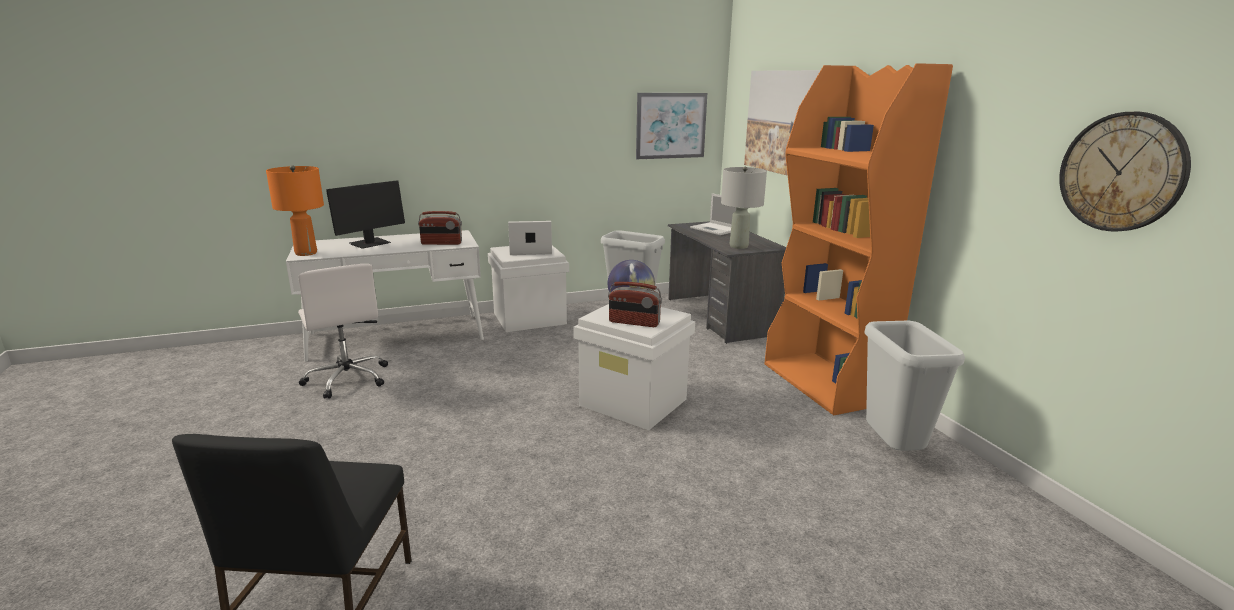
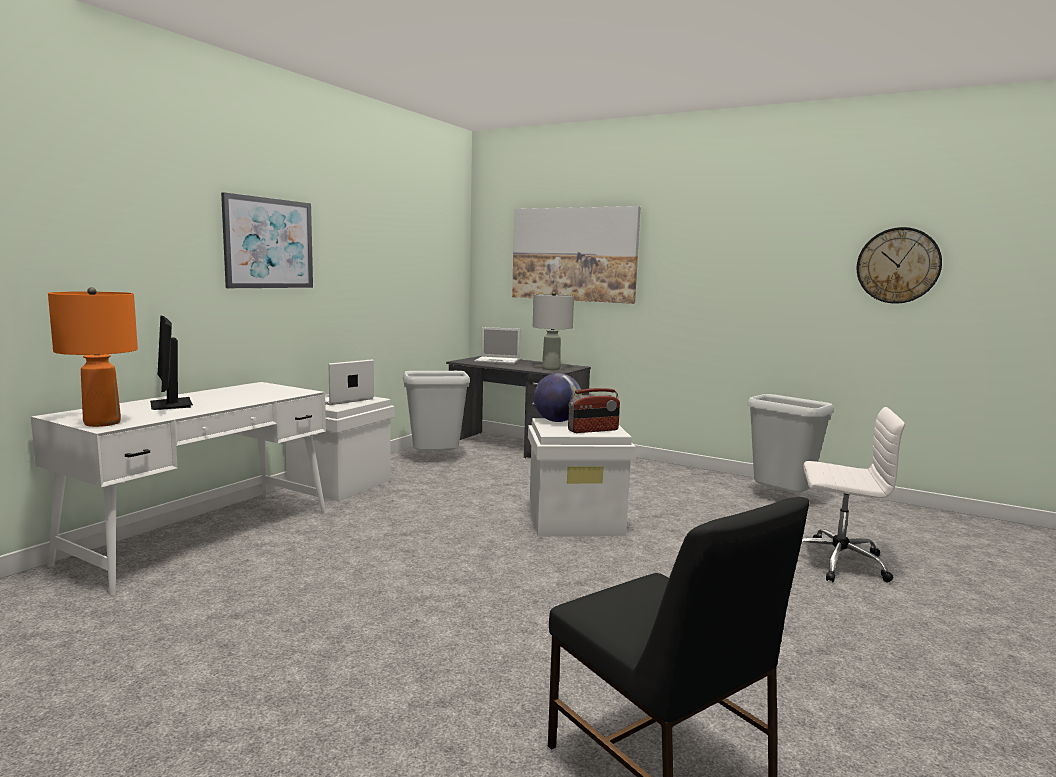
camera: 40 degrees left, 10 degrees down
(347, 379) = (227, 592): white office chair -> white office chair (836, 562)
(370, 243) = (171, 404): monitor -> monitor turned 150 degrees clockwise
(441, 243) = (271, 394): radio -> none
(671, 125) = (435, 260): picture -> picture (269, 243)
(825, 383) = (673, 473): orange bookcase -> none

